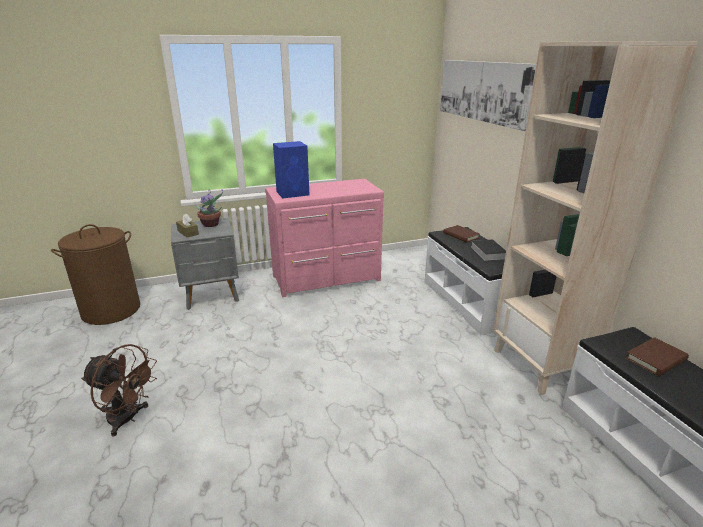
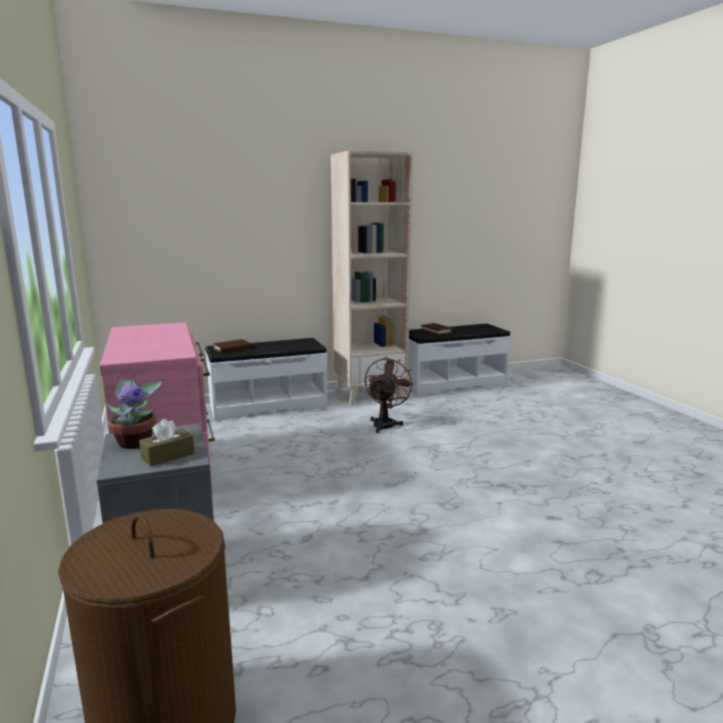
camera: 90 degrees left, 10 degrees down
(128, 419) = (492, 588): brown fan -> brown fan (385, 423)
(293, 193) = (155, 350): blue speaker -> none
(487, 92) = (193, 199): picture -> none
(488, 252) = (277, 344): book -> none

